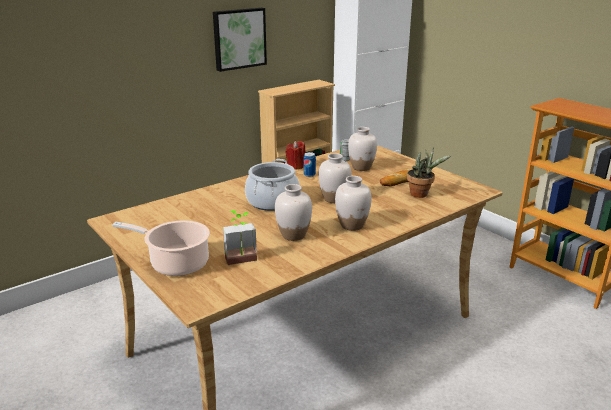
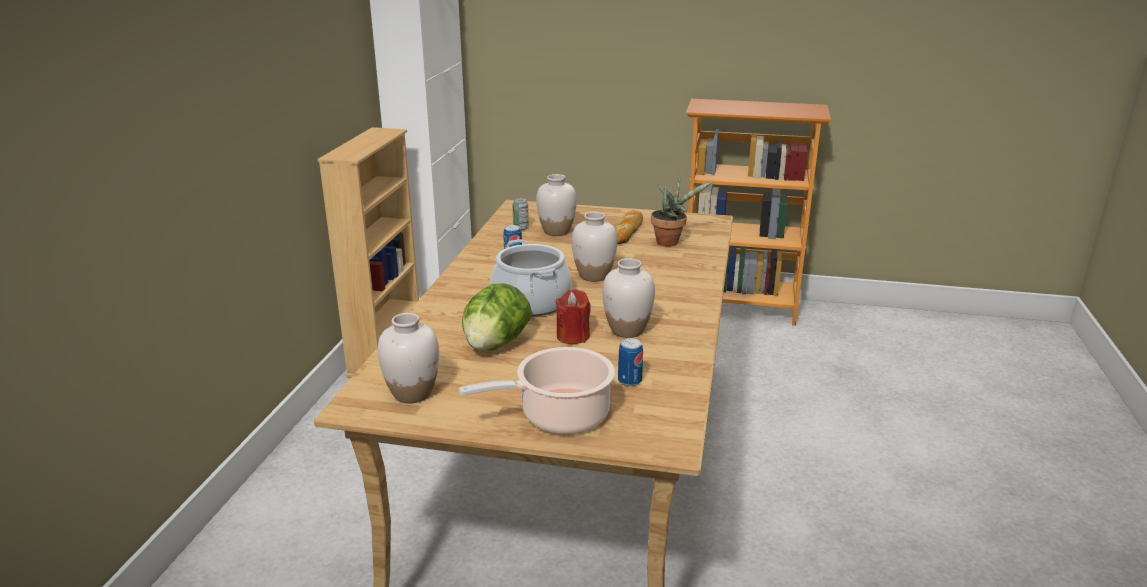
camera: 40 degrees left, 0 degrees up
(215, 216) = (495, 345): none -> lettuce
(239, 38) = (284, 78): picture -> none
(242, 262) = (629, 381): potted plant -> can
(296, 166) = (477, 252): red candle -> red candle (573, 336)
(352, 225) = (664, 297): white vase -> white vase (412, 393)

